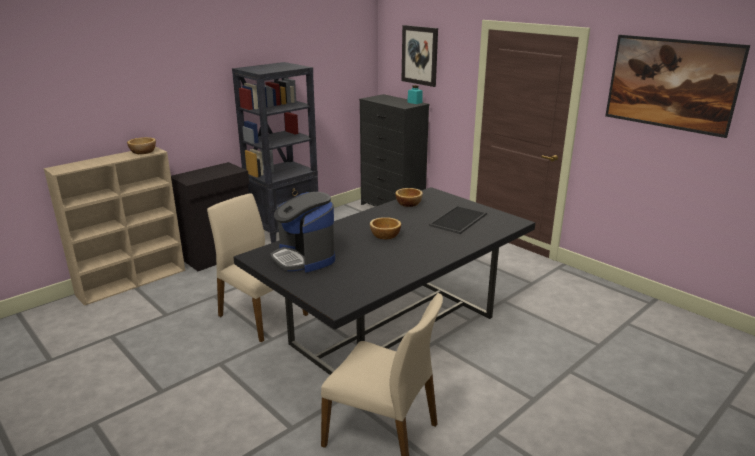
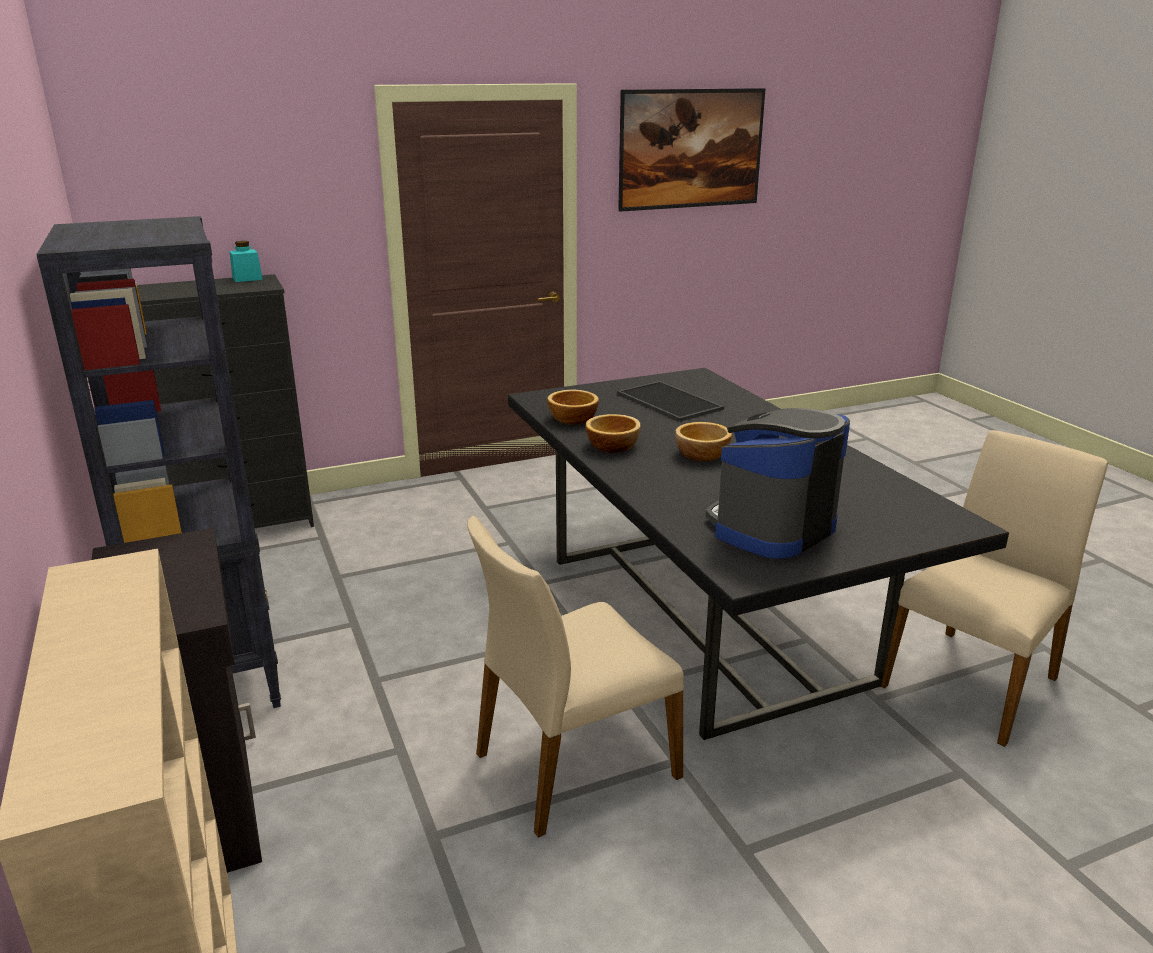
camera: 70 degrees left, 0 degrees up
(143, 152) = (98, 587): bowl -> bowl (612, 446)
(304, 258) = (771, 528): coffee machine -> coffee machine turned 150 degrees clockwise
(419, 55) = (219, 177): picture -> none

